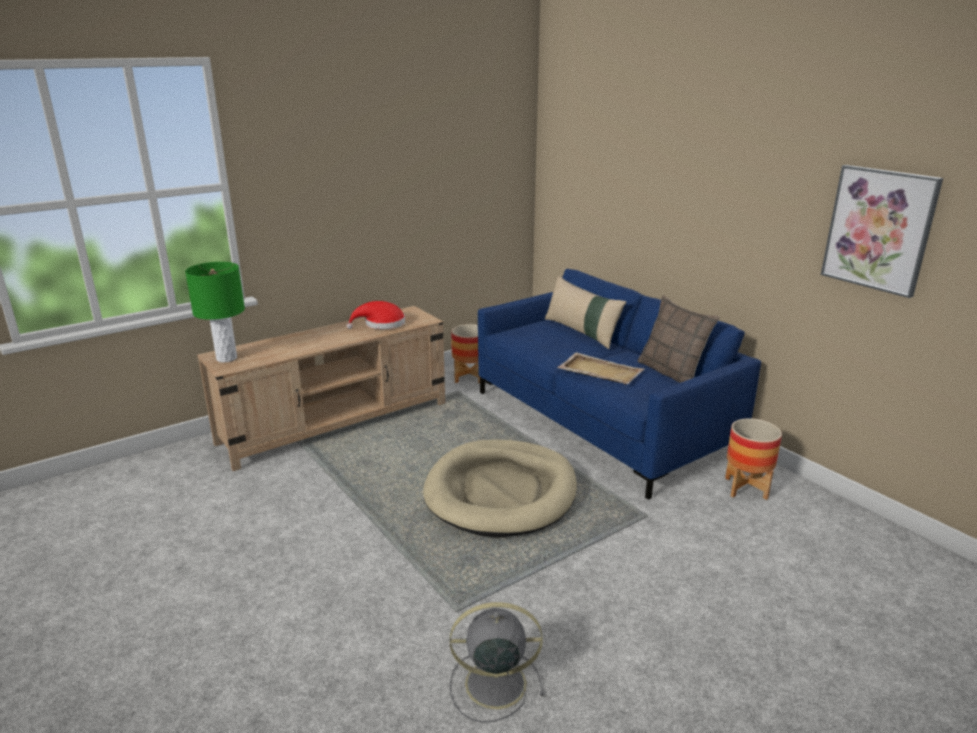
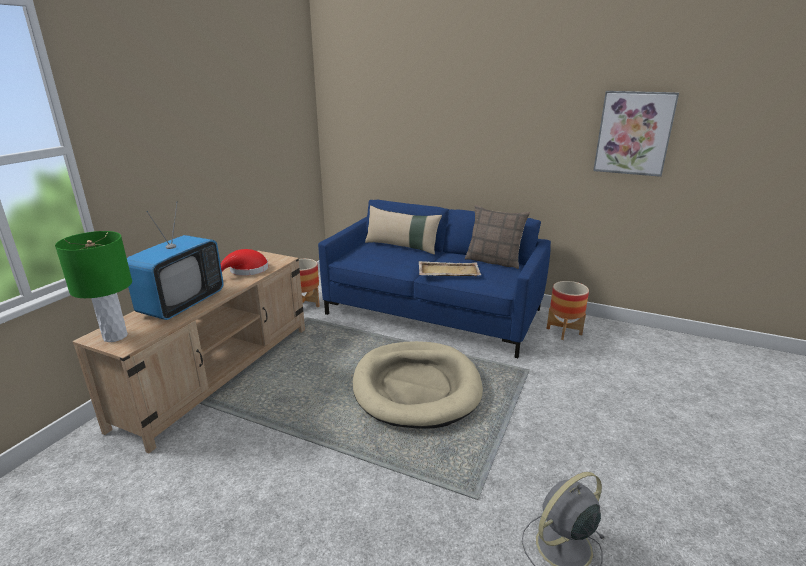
camera: 30 degrees left, 0 degrees up
(299, 343) = (182, 304): none -> television

